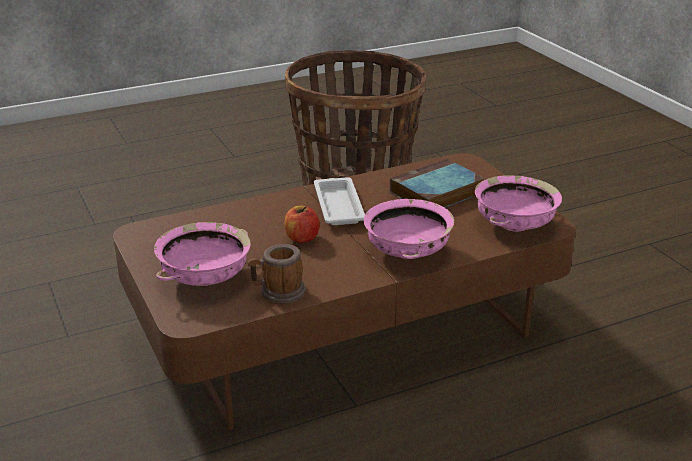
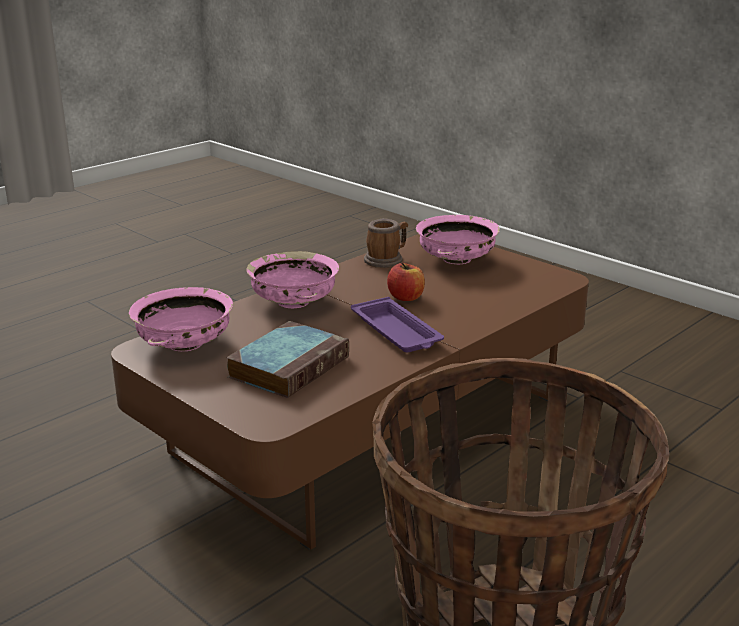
camera: 160 degrees right, 5 degrees down
(338, 205) = (397, 332): white tray -> purple tray

